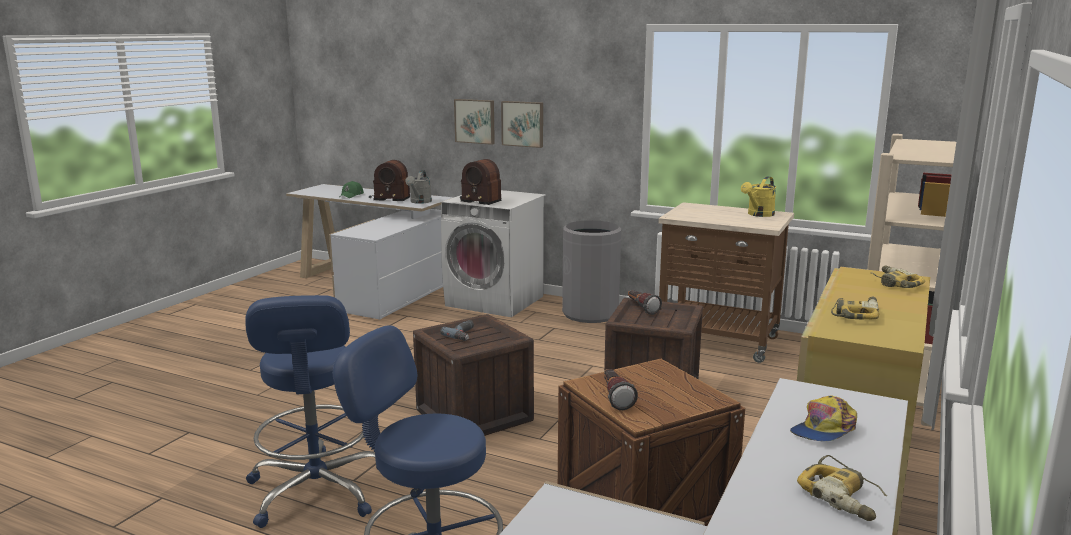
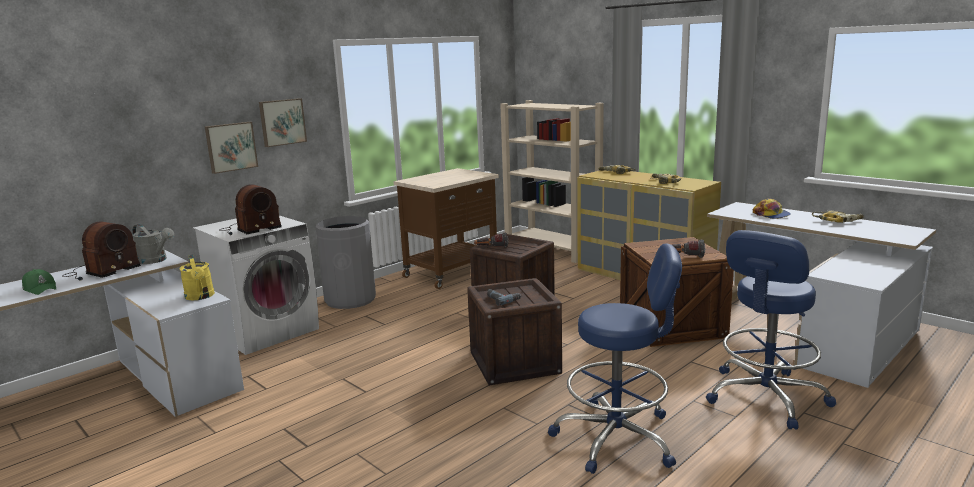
camera: 70 degrees left, 0 degrees up
(475, 121) = (171, 155): picture -> picture (282, 122)
(758, 215) = (454, 173): yellow watering can -> yellow watering can (200, 297)

